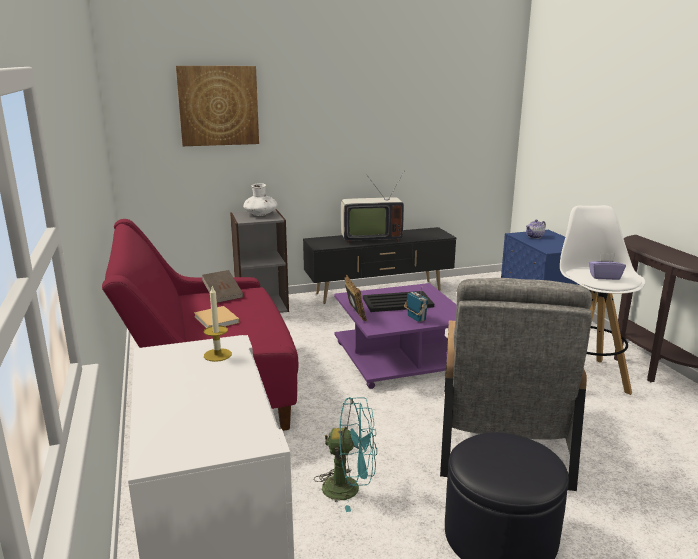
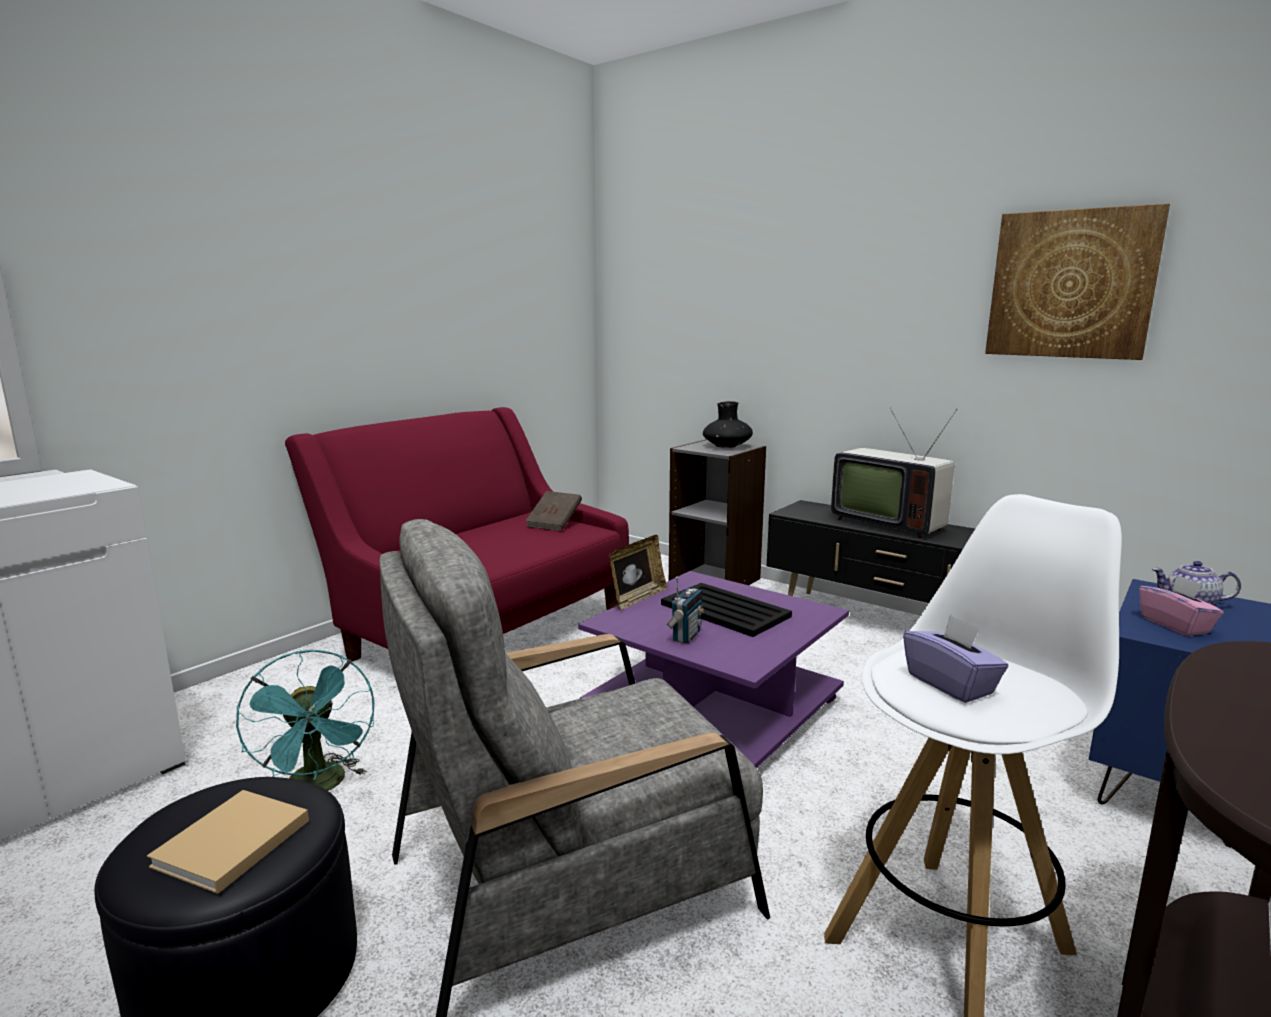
camera: 55 degrees right, 5 degrees down
(217, 320) = (481, 539): beige book -> beige book (229, 845)
(217, 355) = (67, 488): candle -> none
(218, 106) = (708, 289): picture -> picture (1071, 284)
(260, 214) = (727, 446): white vase -> black vase
(548, 245) = (1175, 625): none -> pink tissue box

